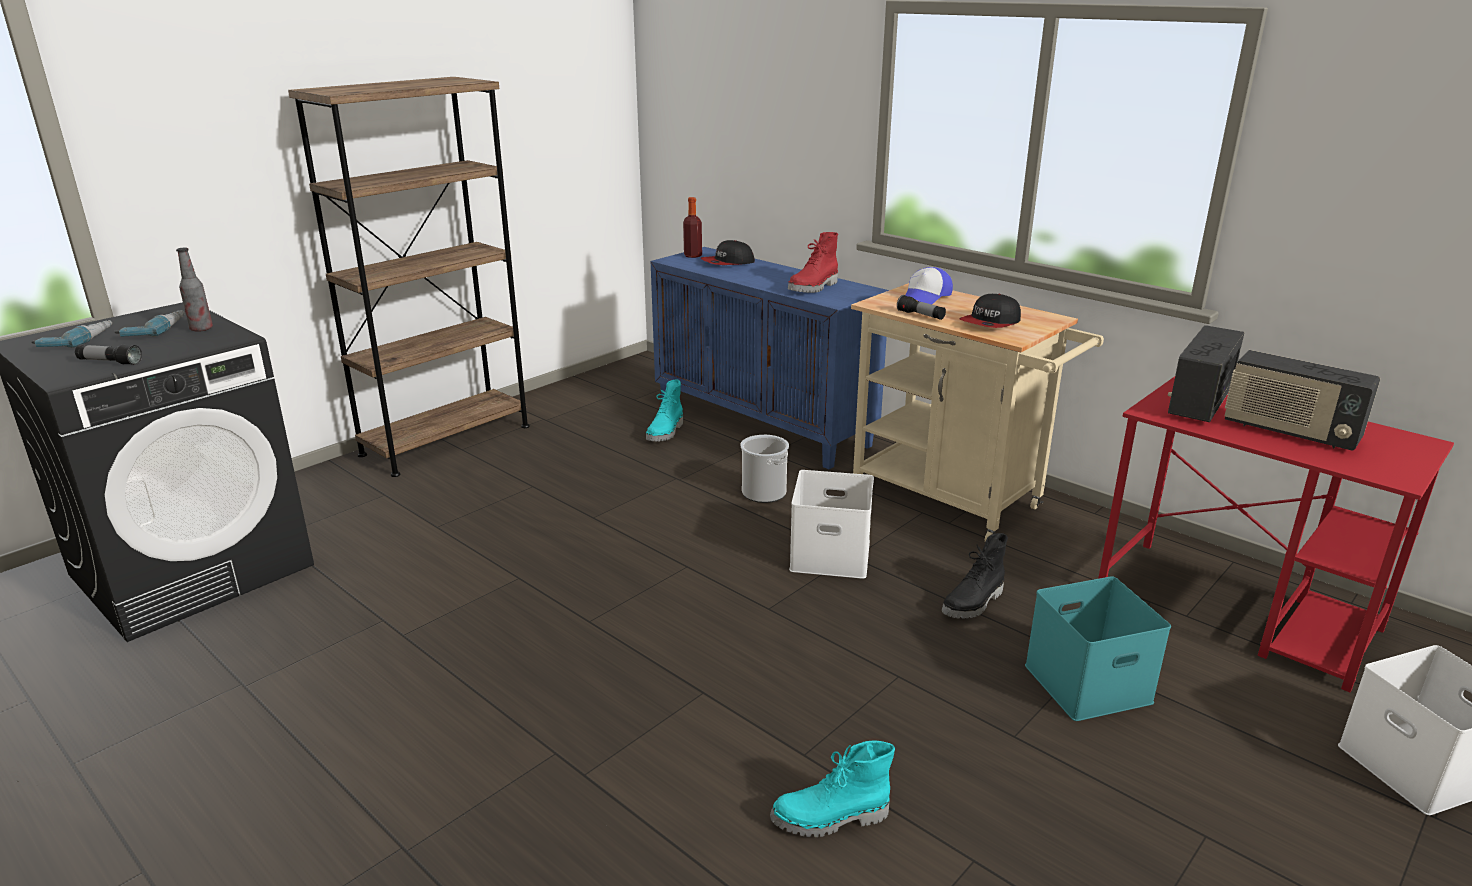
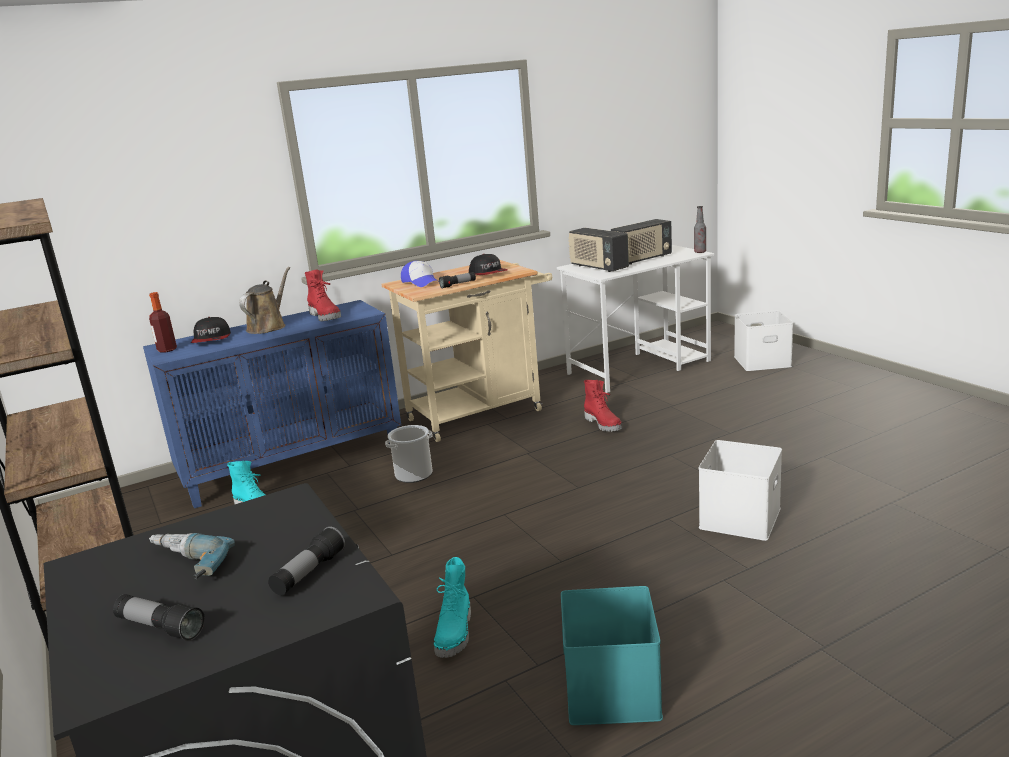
camera: 70 degrees left, 5 degrees down
(76, 341) = (160, 627): power drill -> flashlight
(201, 329) = (218, 529): bottle -> bottle (700, 252)
(772, 273) = (268, 326): none -> brown watering can
(828, 556) = (523, 460): white storage box -> white storage box (741, 519)
(830, 819) = (793, 488): turquoise boot -> turquoise boot (456, 633)
(974, 603) = (604, 424): black boot -> red boot
(1088, 682) = (688, 408): turquoise storage box -> turquoise storage box (609, 689)
(1238, 611) = (639, 367): red desk -> white desk

